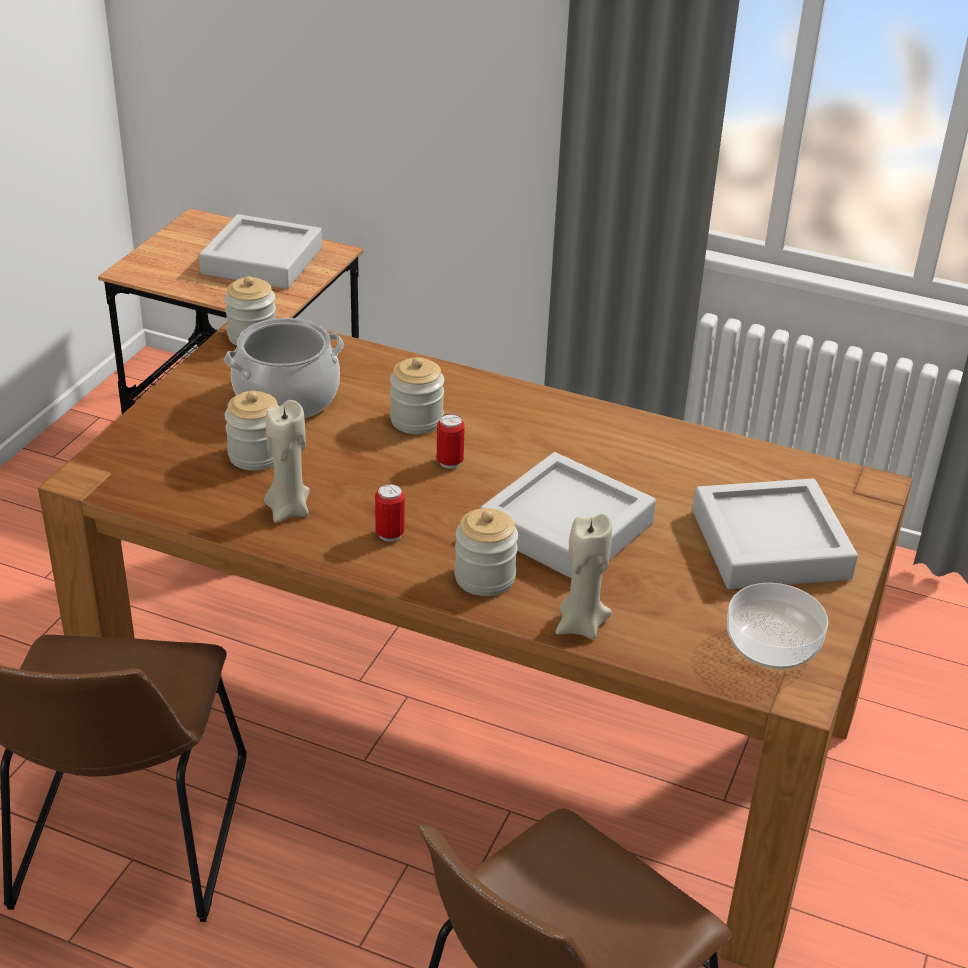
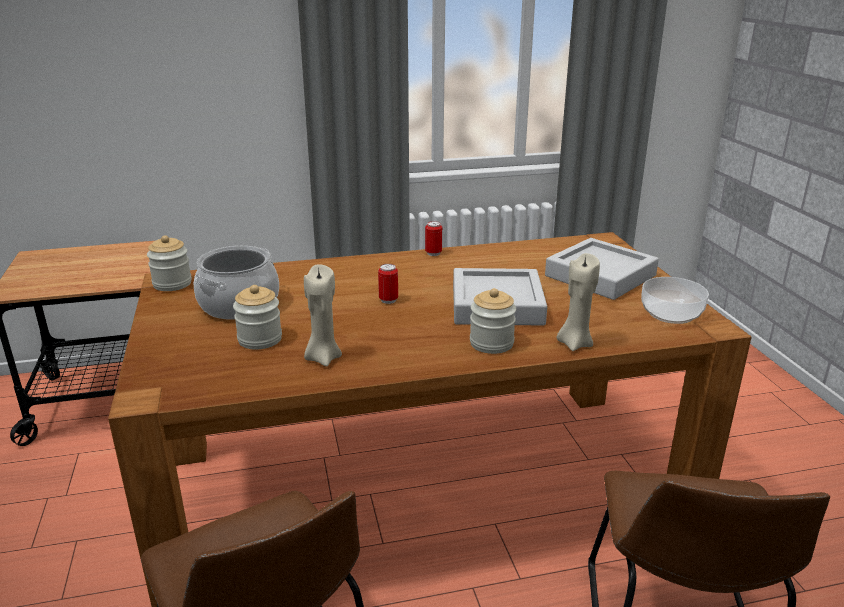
camera: 35 degrees left, 10 degrees down
(262, 261) = (108, 261): grey tray -> none
(390, 534) = (406, 345): can -> can (433, 253)
(416, 420) = (339, 289): jar -> none

